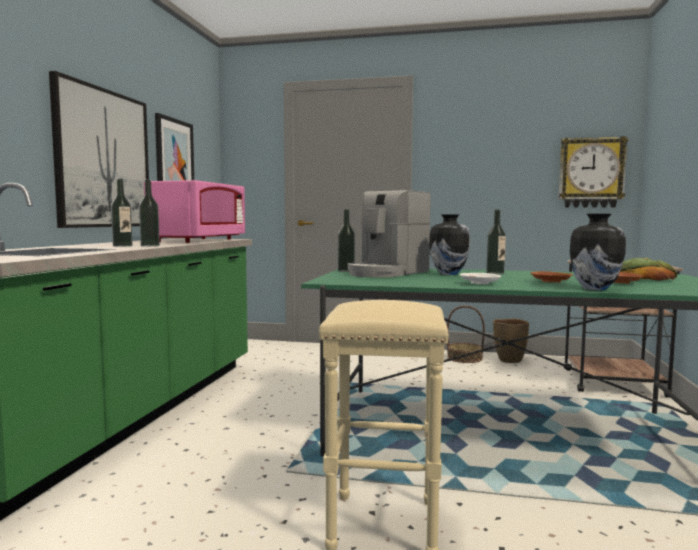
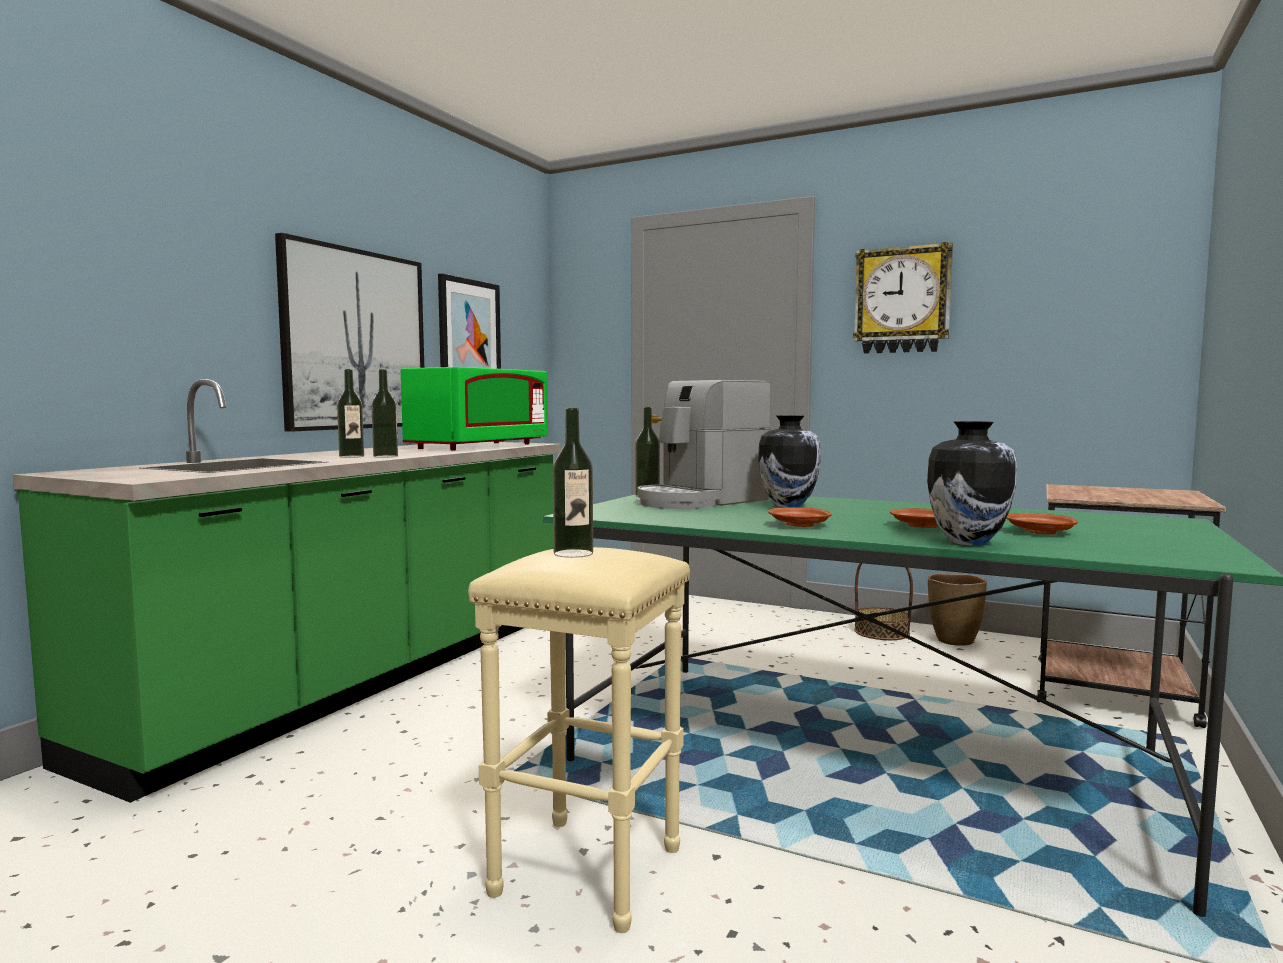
camera: 15 degrees right, 0 degrees up
(199, 240) = (479, 446): pink microwave -> green microwave
(480, 283) = (799, 525): white plate -> brown plate
(495, 273) = (864, 507): bottle -> bottle (573, 553)
(591, 173) = (1106, 339): wall clock -> wall clock (902, 300)
(644, 278) = (1105, 524): bread -> none

